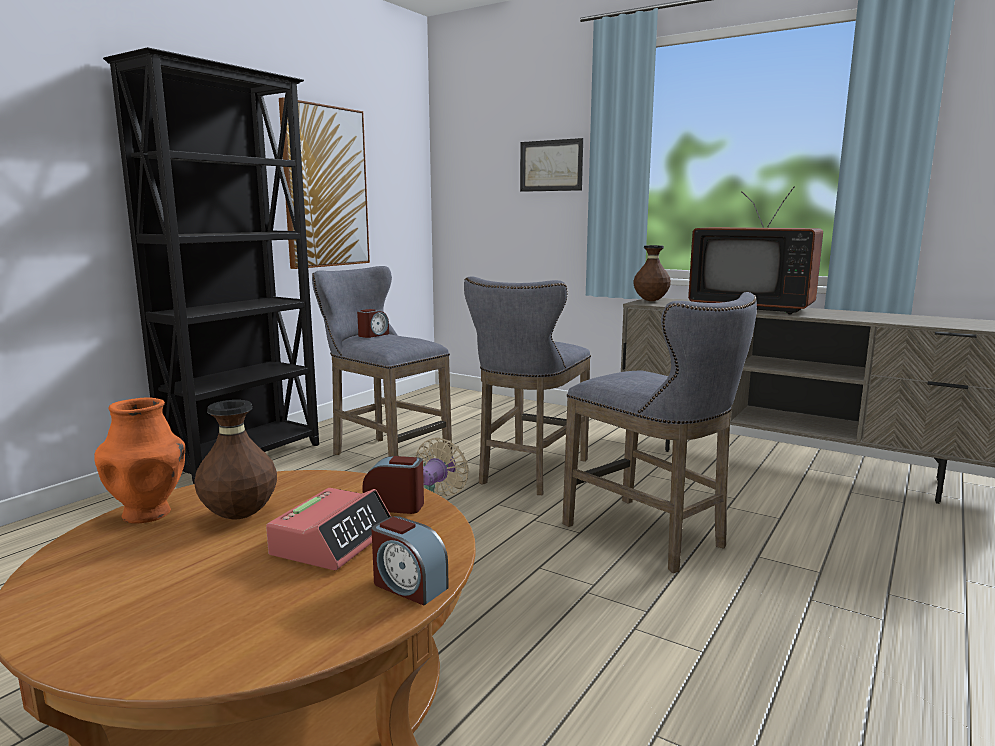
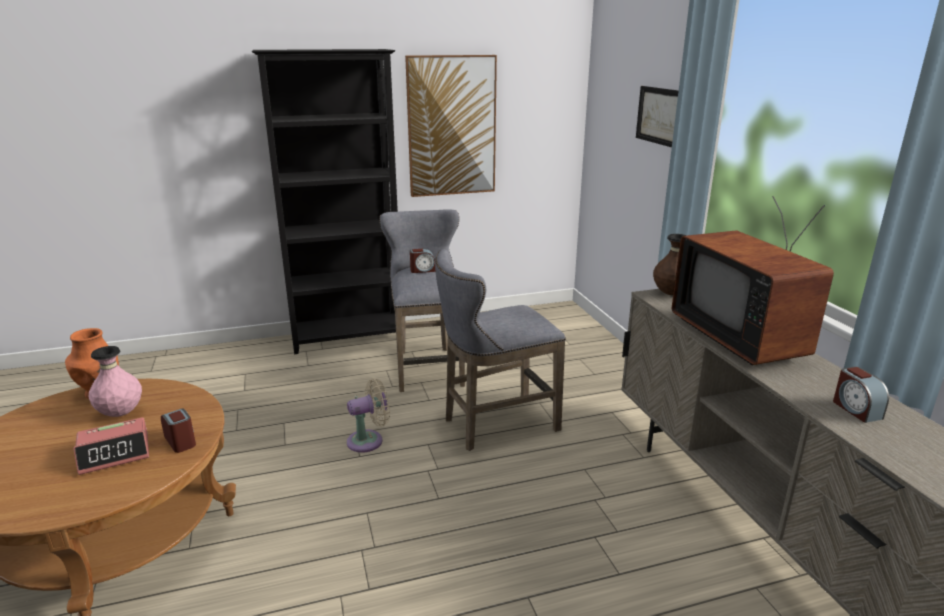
camera: 40 degrees right, 10 degrees up
(240, 516) = (121, 413): brown vase -> pink vase
(408, 586) = (80, 503): alarm clock -> alarm clock (856, 409)
(651, 537) = (479, 531): grey stool -> none

